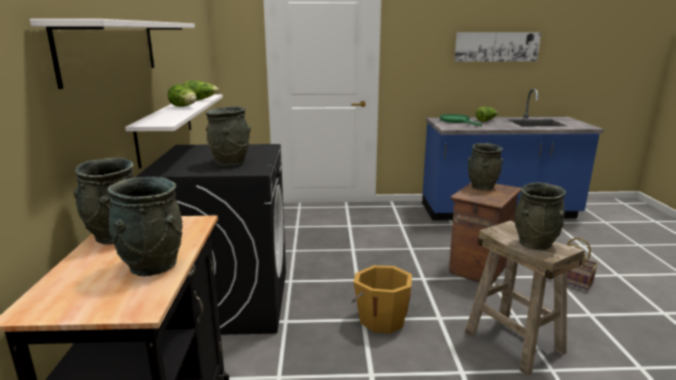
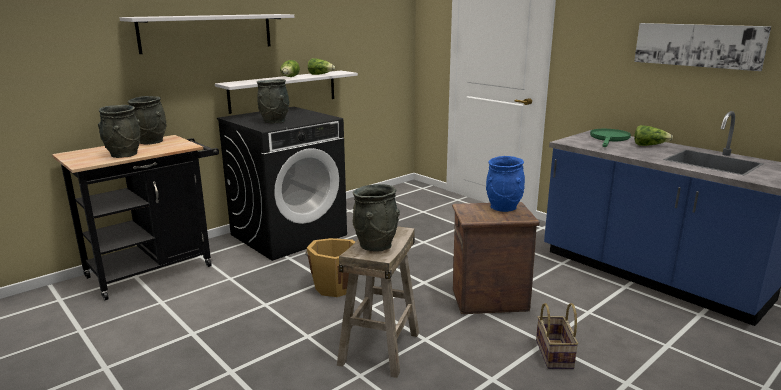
camera: 50 degrees right, 0 degrees up
(482, 187) = (503, 207): grey vase -> blue vase

